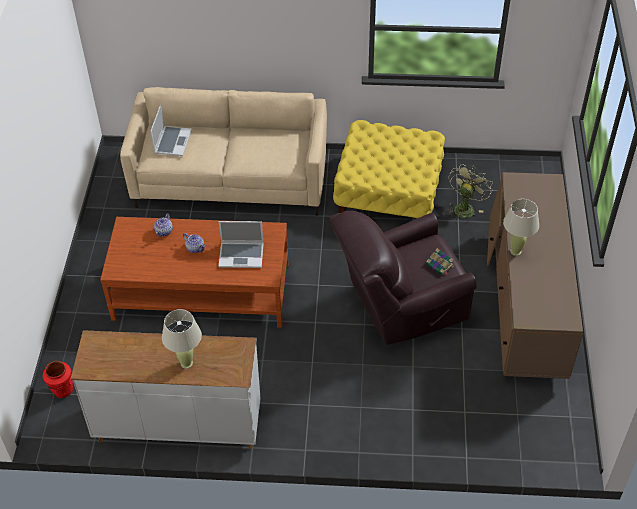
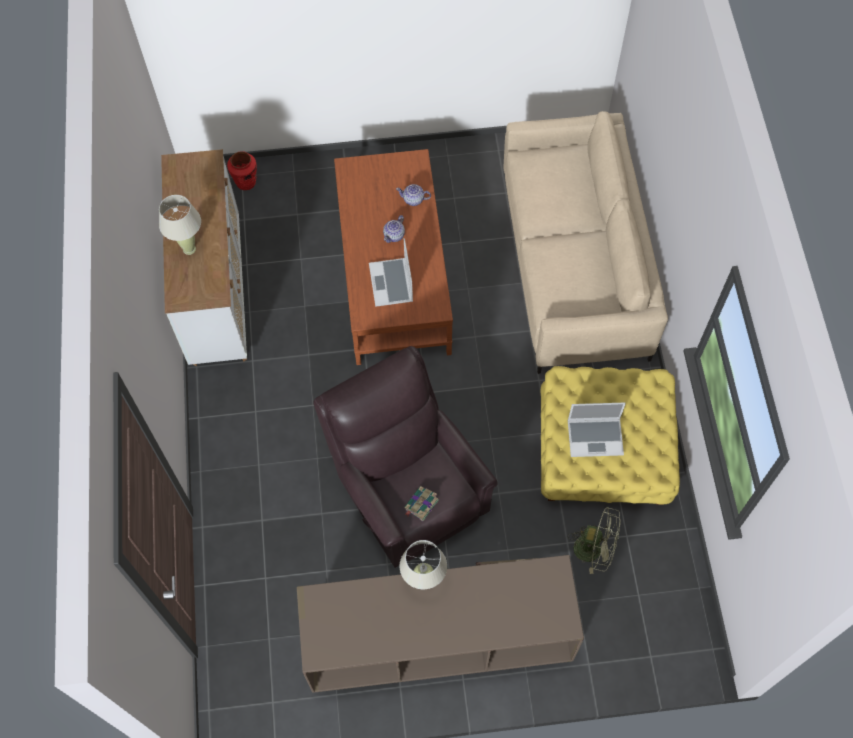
camera: 80 degrees right, 15 degrees up
(172, 141) = (558, 173): laptop -> laptop (595, 437)

